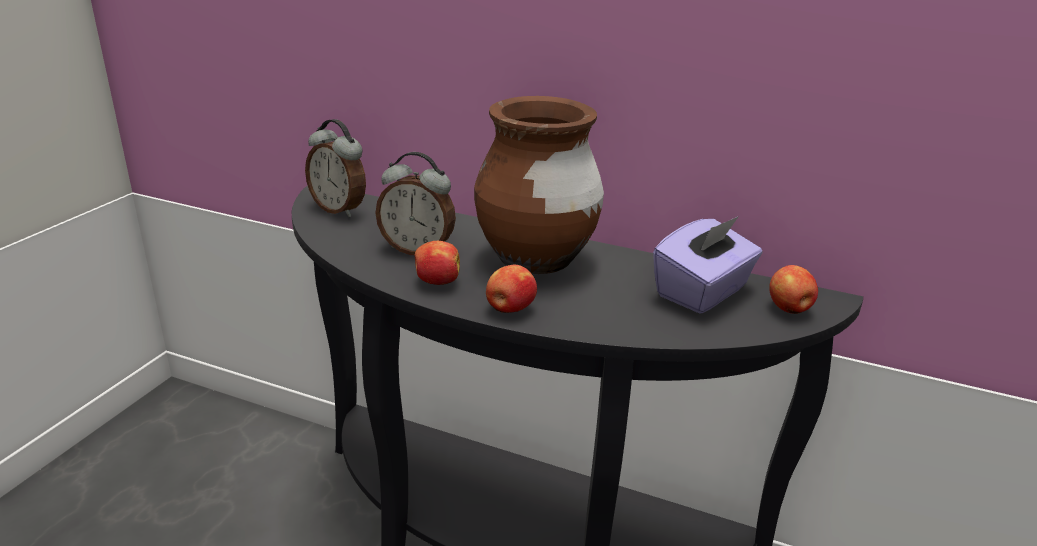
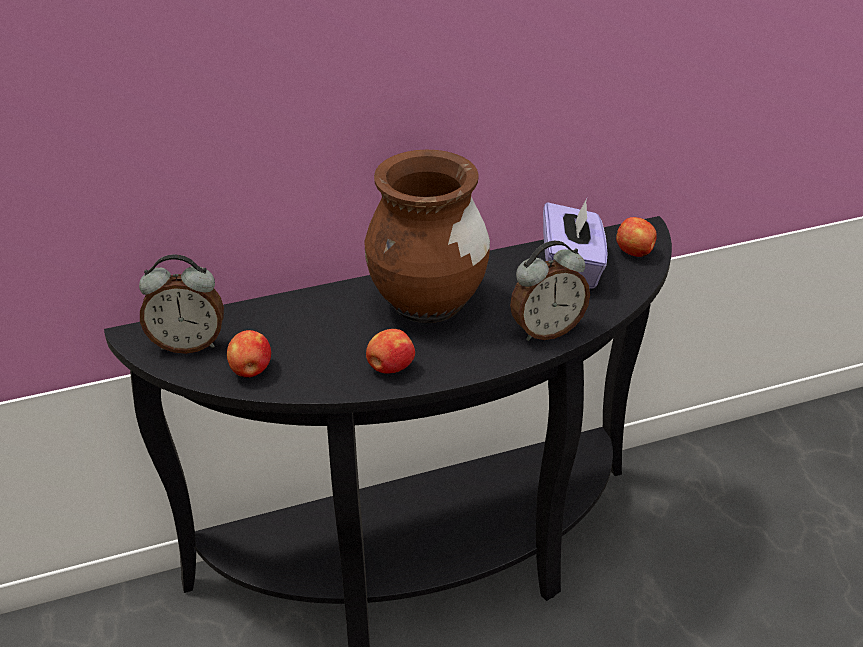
camera: 40 degrees left, 10 degrees up
(417, 250) = (326, 347): alarm clock -> alarm clock (546, 330)
(509, 309) = (475, 360): apple -> apple (251, 371)

